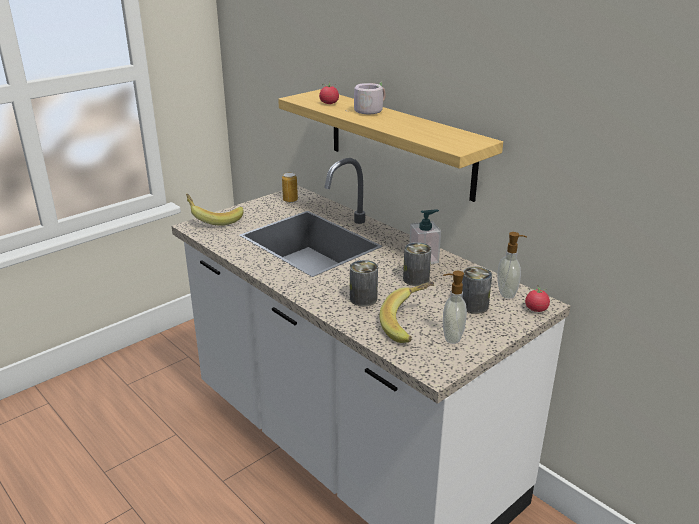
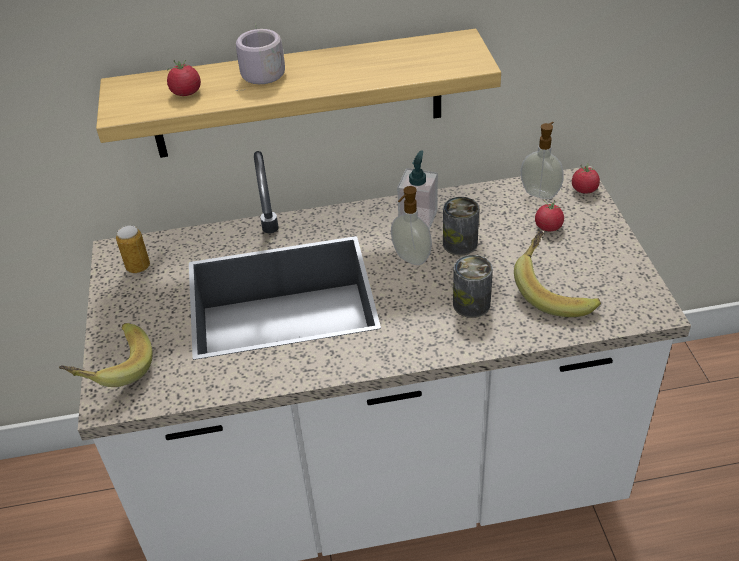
camera: 55 degrees left, 15 degrees up
(451, 337) = (597, 270): soap dispenser -> soap dispenser (410, 258)
(474, 306) = (548, 227): can -> tomato

